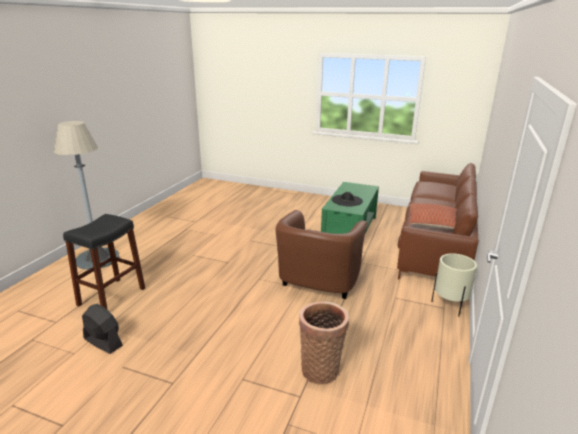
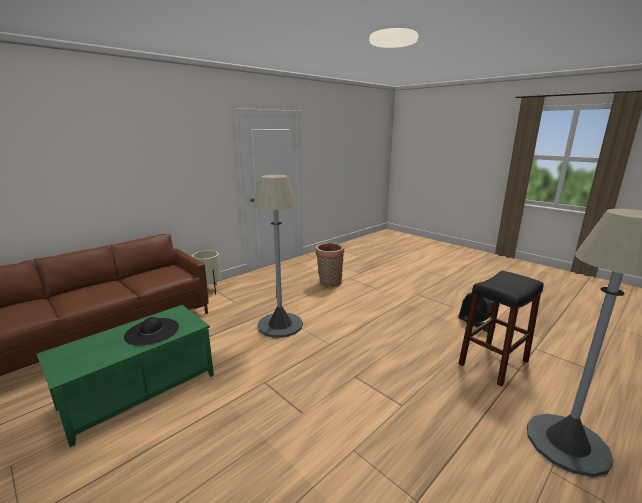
camera: 155 degrees left, 5 degrees down
(317, 284) = (280, 325): brown armchair -> grey floor lamp
(432, 223) = (152, 275): pillow -> none

